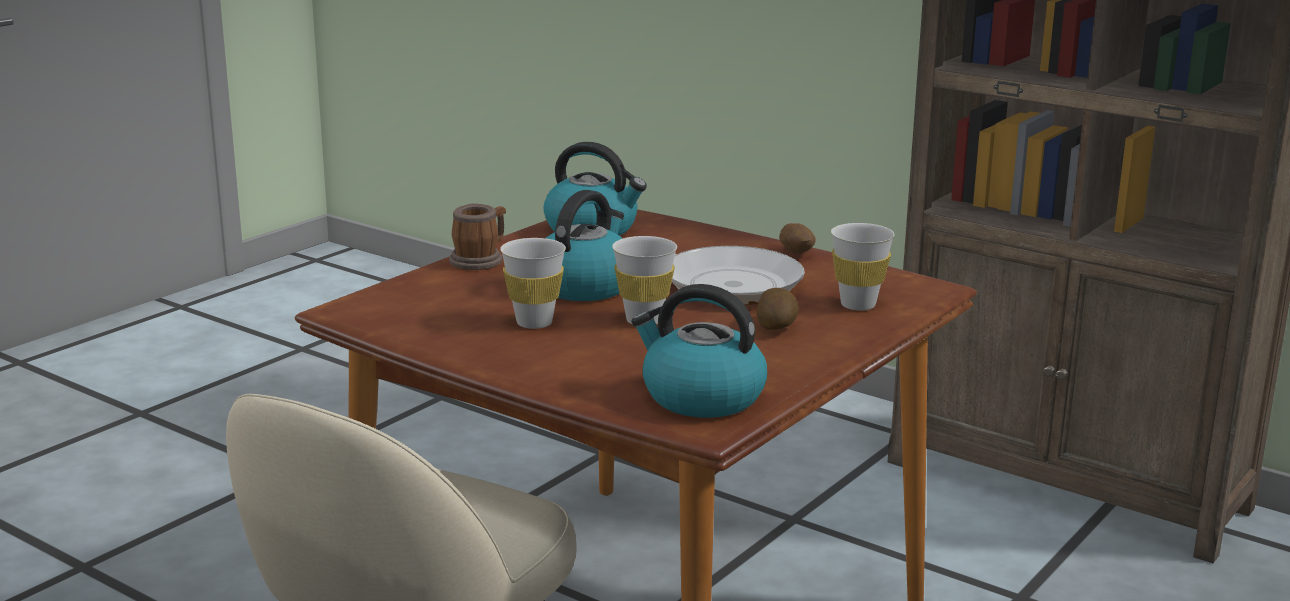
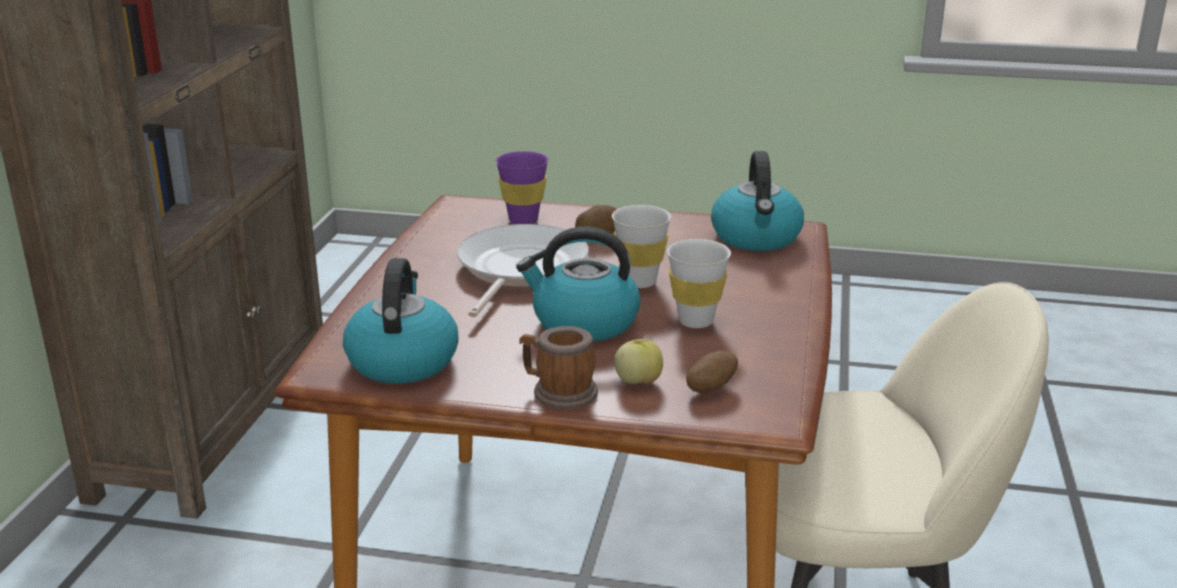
camera: 115 degrees left, 5 degrees up
(461, 283) = (638, 381): none -> apple
(796, 253) = (409, 257): potato -> potato (710, 388)
(858, 305) = (523, 220): white cup -> purple cup

